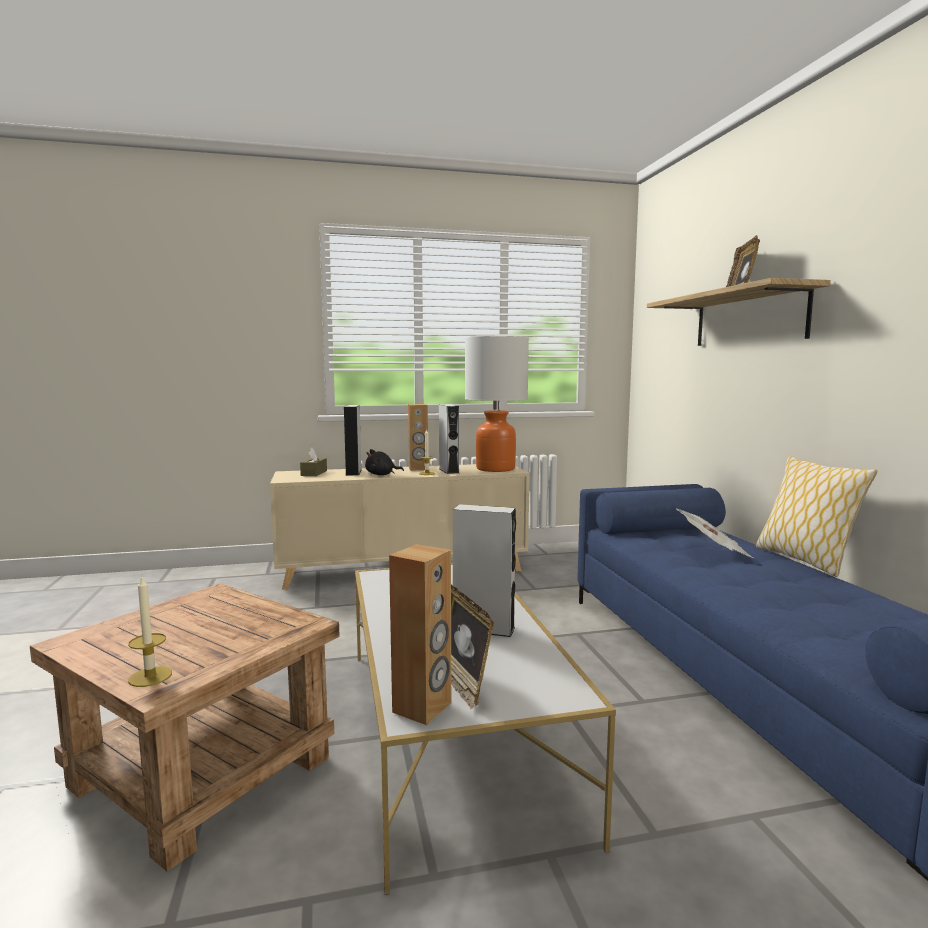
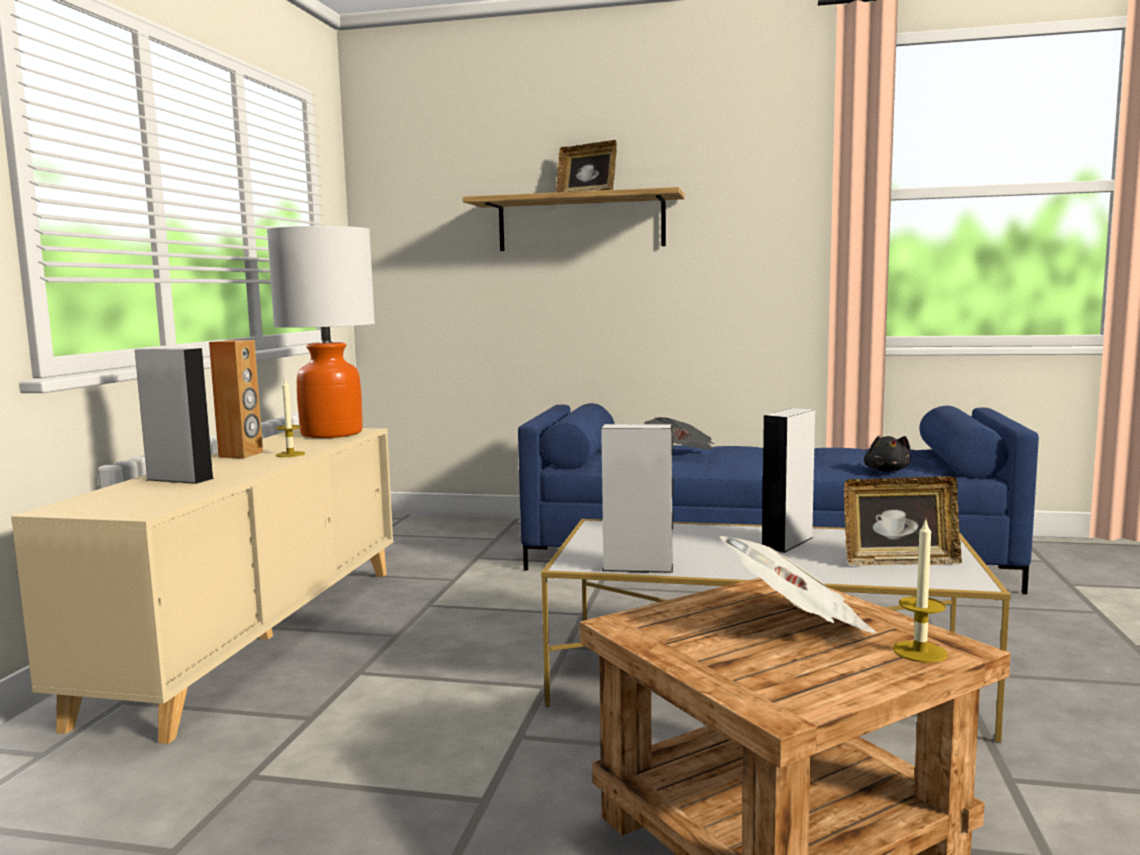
camera: 65 degrees left, 0 degrees up
(217, 634) = (797, 621): none -> newspaper
(314, 473) = (121, 496): brown tissue box -> none
(382, 475) = (243, 469): black plush toy -> black plush toy (886, 471)
(423, 708) = (953, 576): brown speaker -> none
(448, 471) = (294, 446): grey speaker -> grey speaker (638, 567)
(804, 560) = (724, 443): pillow -> none

